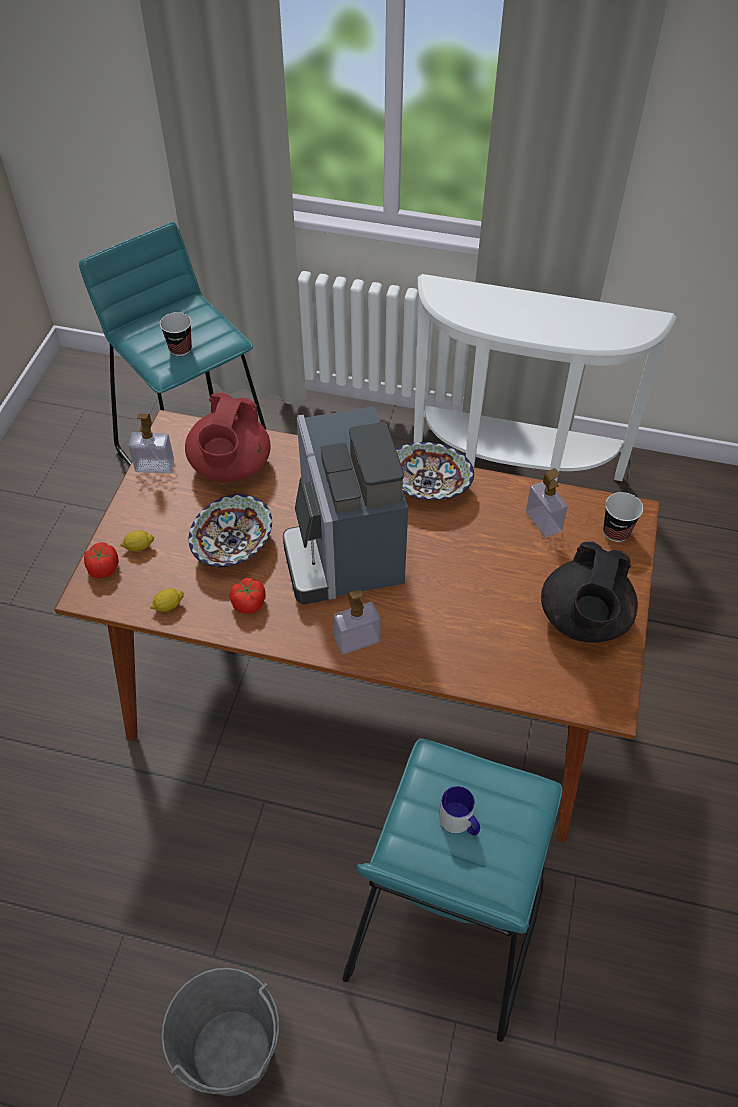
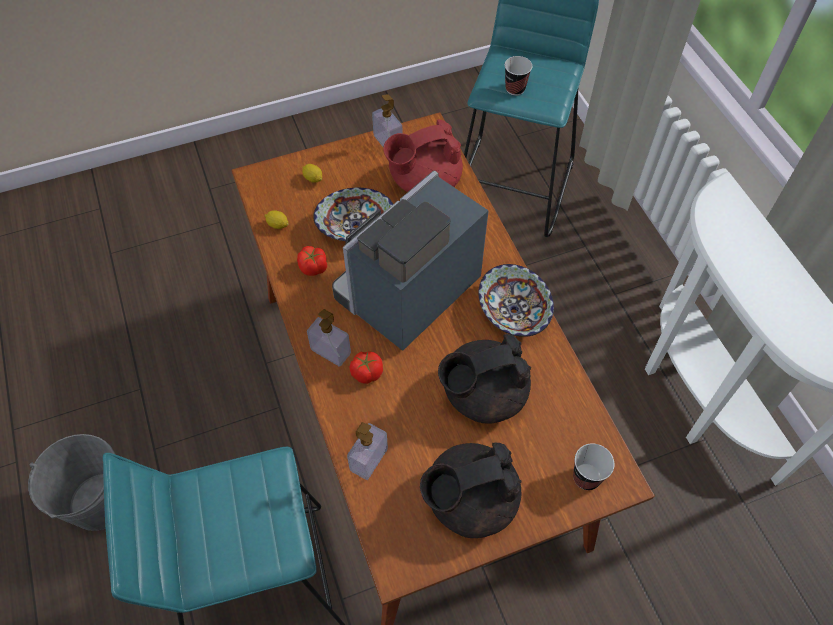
camera: 55 degrees right, 5 degrees up
(103, 569) = (281, 172): tomato -> tomato (366, 373)
(460, 823) = (230, 515): mug -> none
(491, 554) = (482, 394): none -> black teapot
(543, 521) = (549, 414): soap dispenser -> soap dispenser (369, 459)

